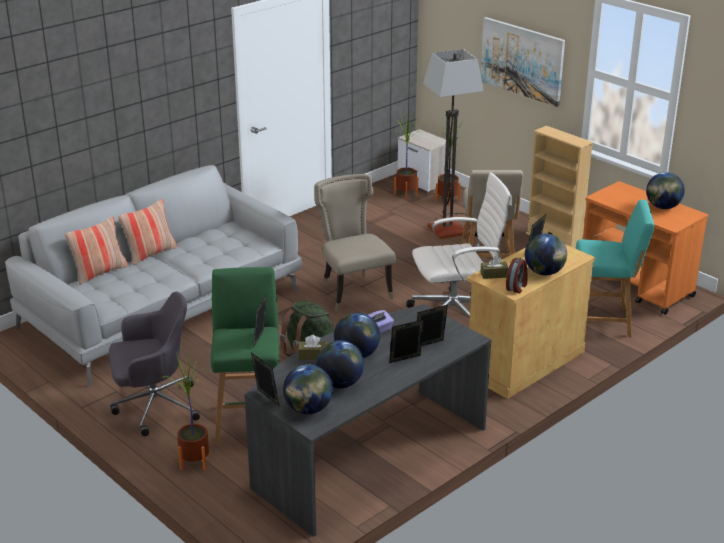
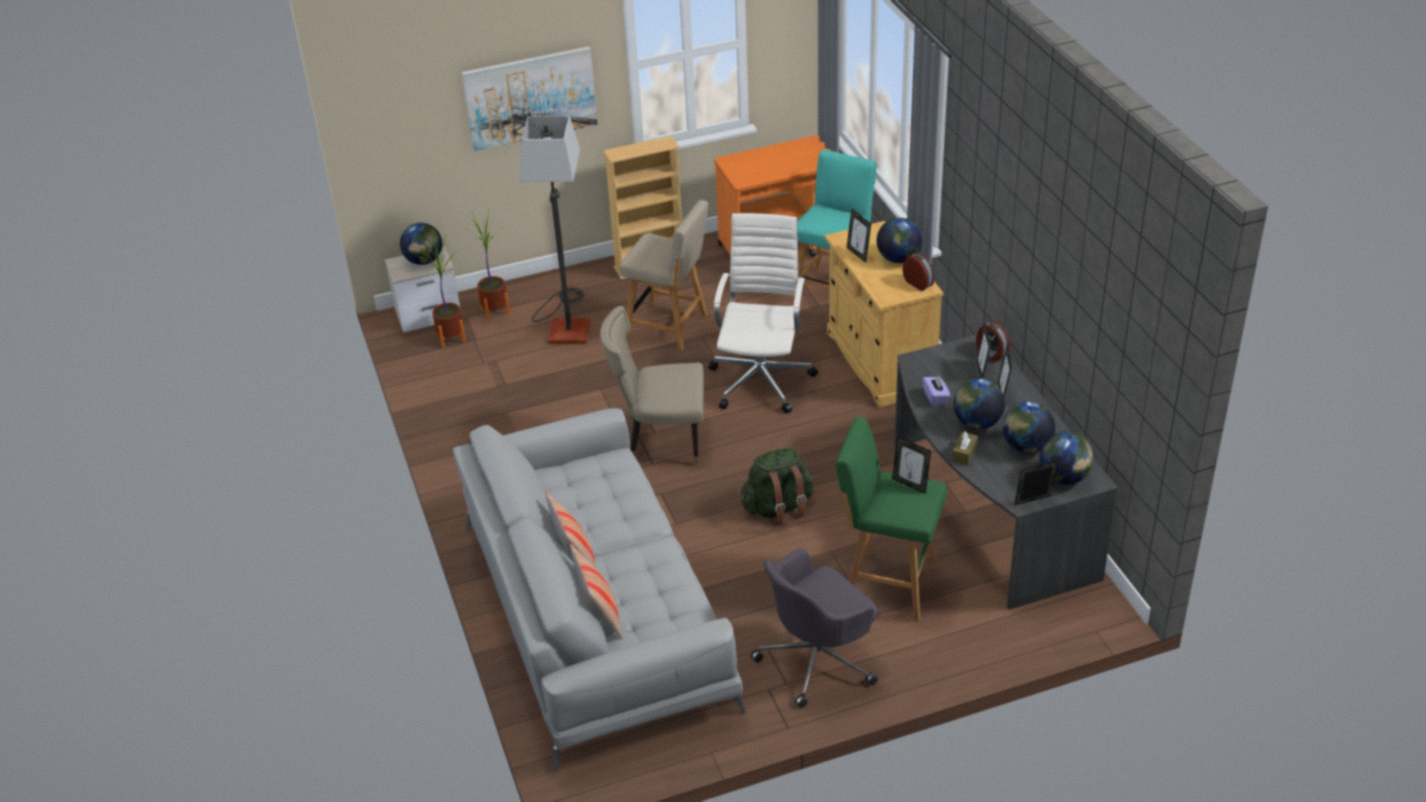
camera: 65 degrees left, 10 degrees up
(154, 406) = (818, 660): grey office chair -> grey office chair turned 135 degrees counterclockwise
(194, 461) = (943, 644): potted plant -> none
(459, 345) = (991, 353): none -> alarm clock
(494, 275) = (885, 290): brown tissue box -> none
(662, 207) = (791, 152): globe -> globe (424, 261)

